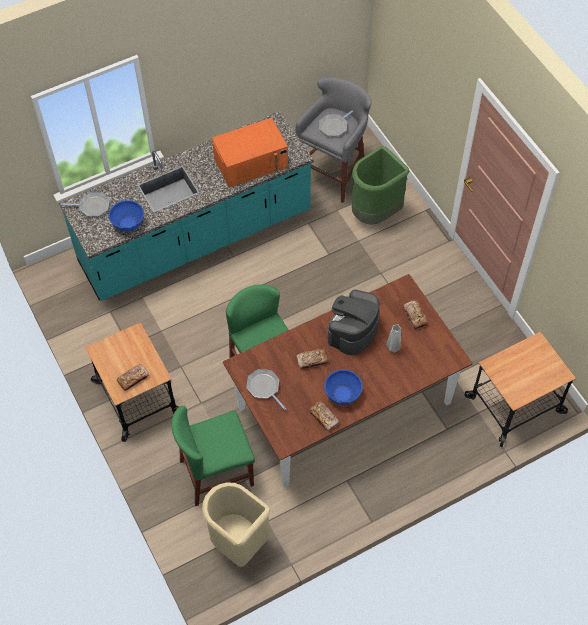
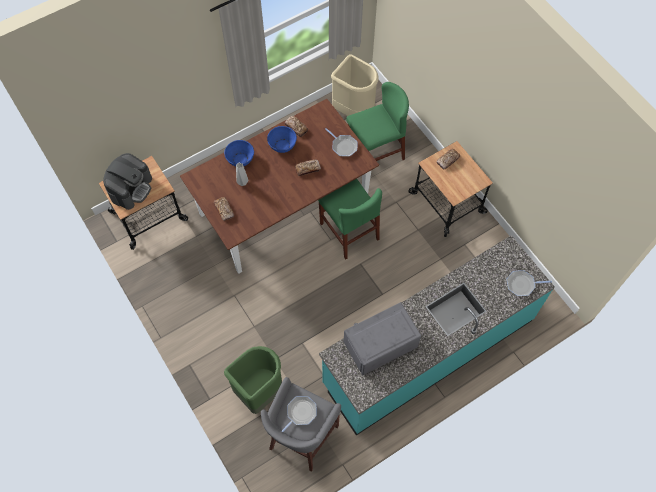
camera: 175 degrees right, 5 degrees up
(128, 223) = (484, 269): blue bowl -> blue bowl (240, 159)
(251, 162) = (380, 344): orange microwave -> grey microwave
(353, 330) = (276, 195): coffee machine -> coffee machine (131, 188)

